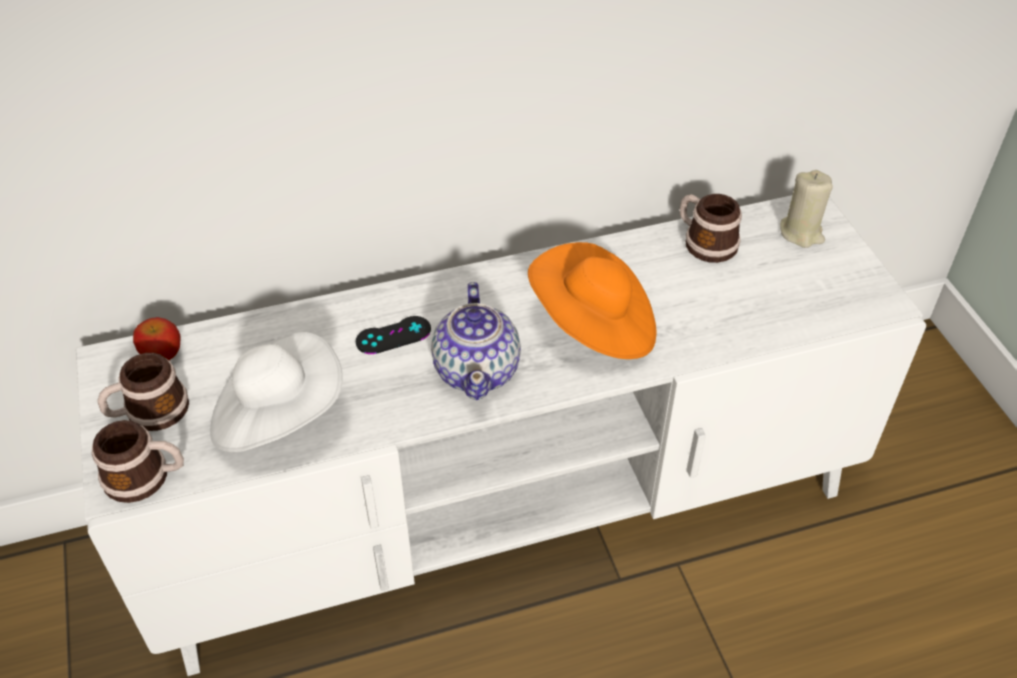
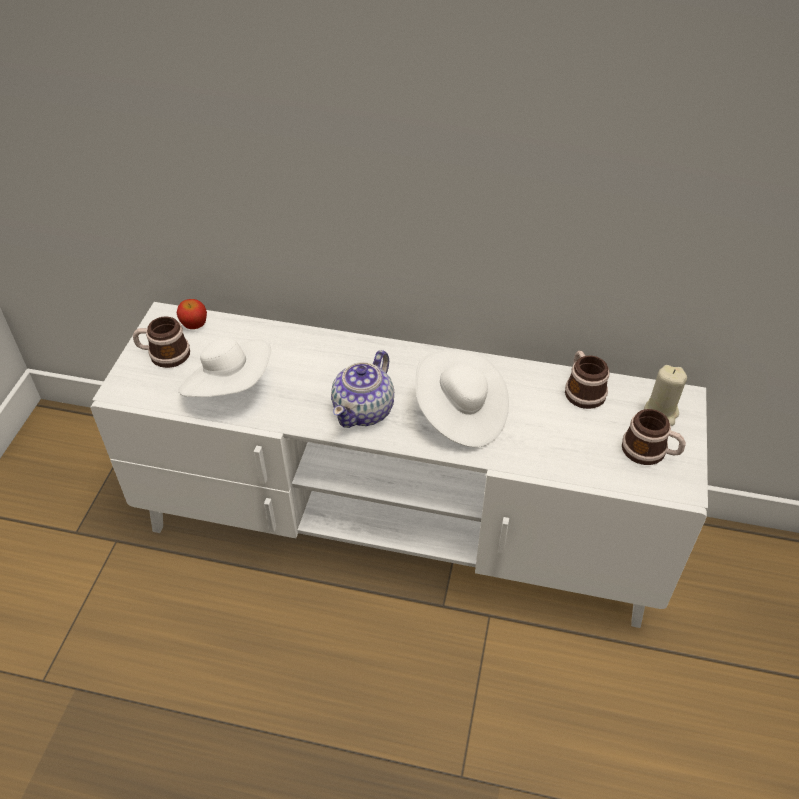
camera: 30 degrees right, 0 degrees up
(146, 477) = (137, 390): mug -> mug (650, 452)
(393, 335) = (330, 367): black game controller -> none
(594, 326) = (460, 414): orange hat -> white hat

